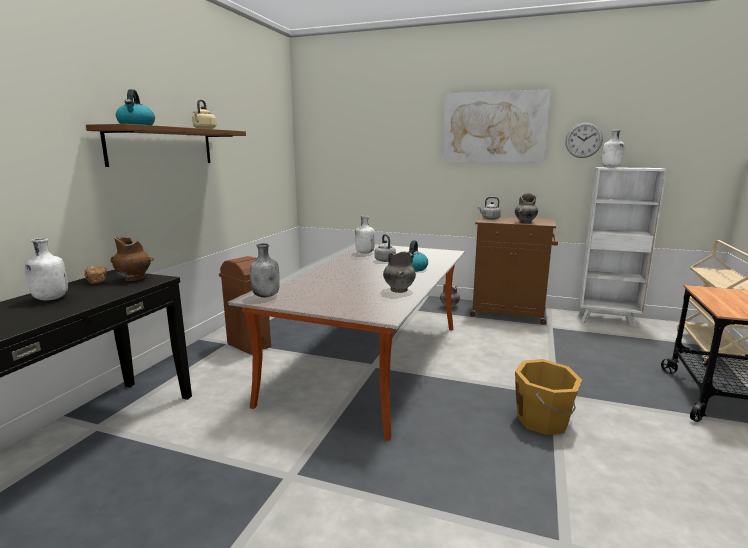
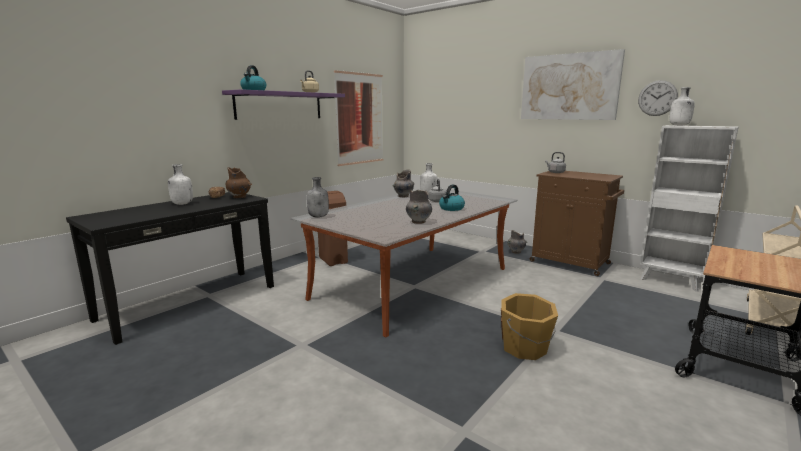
camera: 20 degrees right, 0 degrees up
(162, 146) = (280, 105): brown shelf -> purple shelf
(252, 162) = (360, 118): none -> picture
(525, 223) = (584, 177): grey vase -> grey vase (403, 196)

